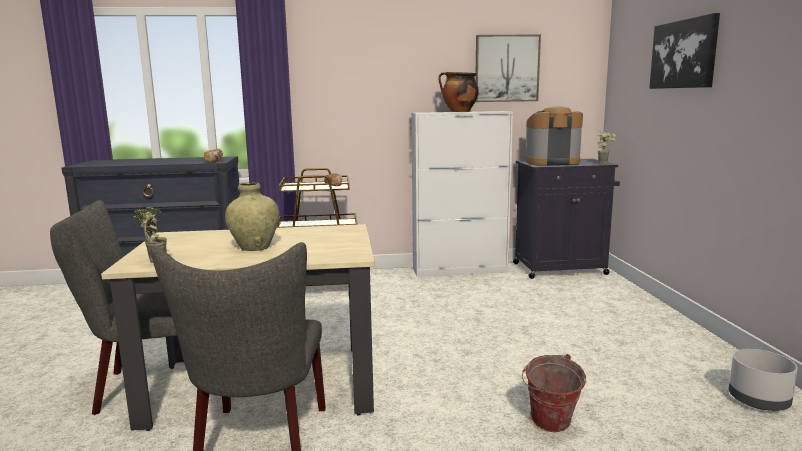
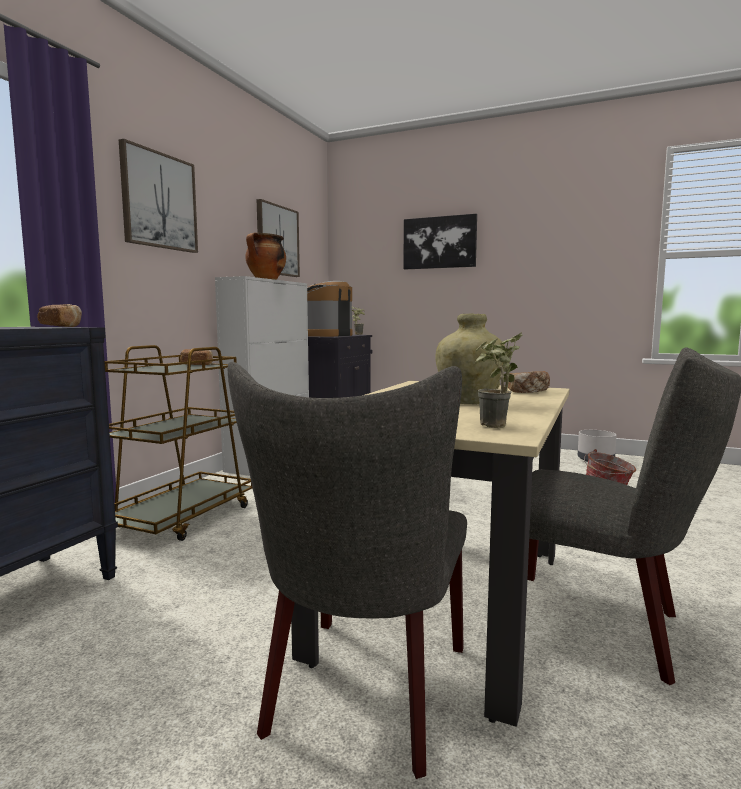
camera: 60 degrees left, 5 degrees down
(328, 253) = (528, 392): none -> bread
(358, 61) = (159, 201): none -> picture

